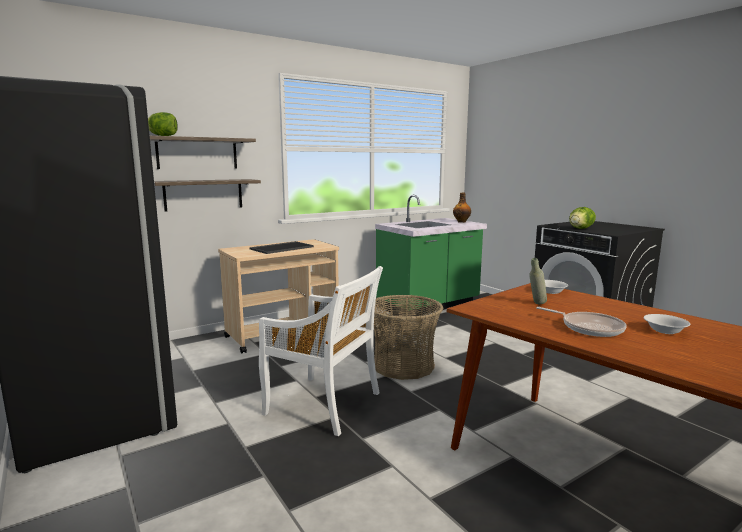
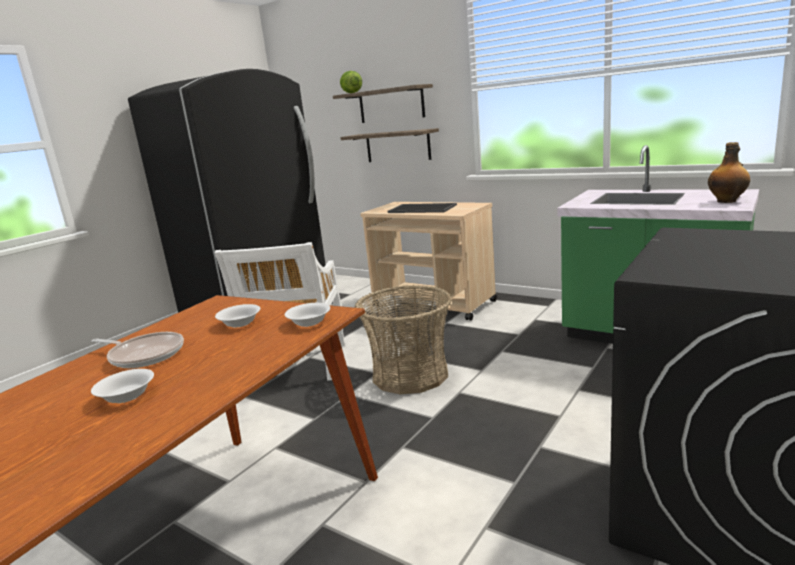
camera: 70 degrees right, 5 degrees up
(536, 304) = (240, 323): grey bottle -> white bowl
(580, 228) = (671, 250): lettuce -> none
(588, 328) = (144, 355): frying pan -> frying pan turned 90 degrees counterclockwise

